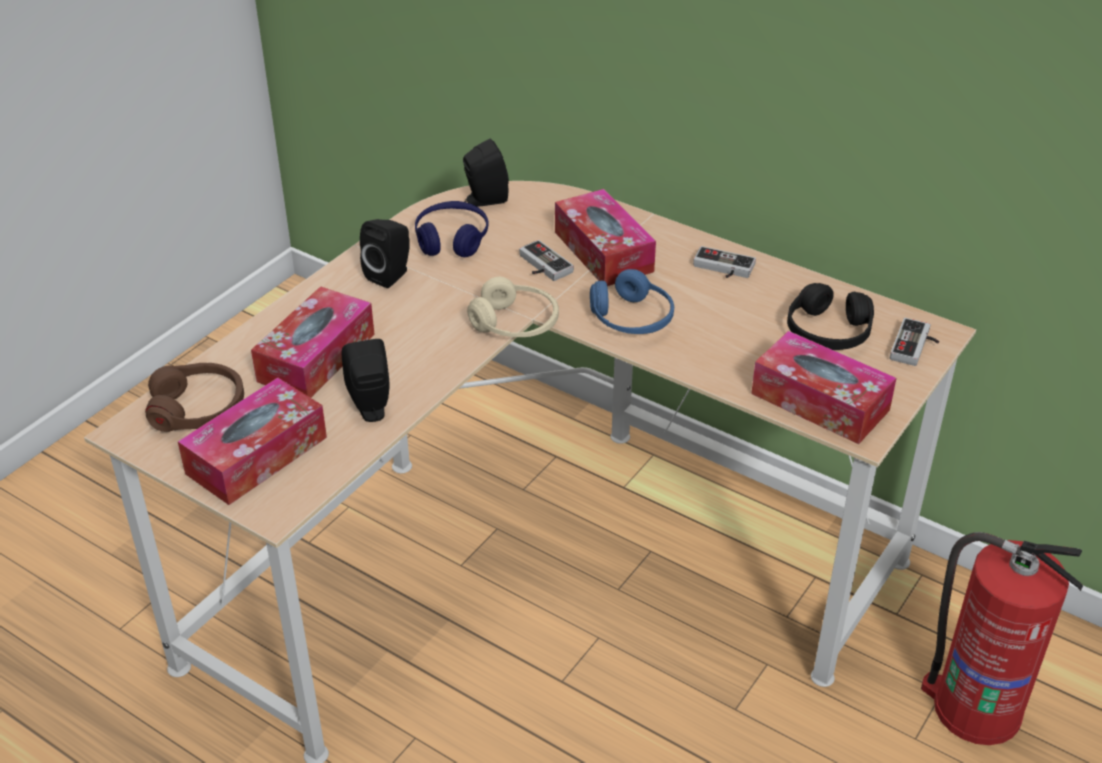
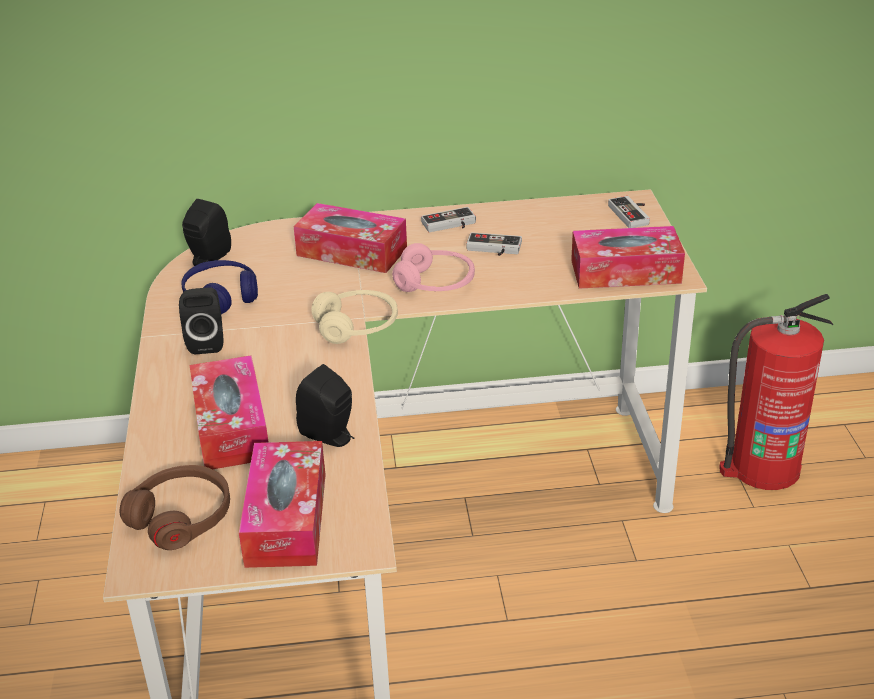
camera: 40 degrees left, 5 degrees down
(541, 266) = (319, 281): game controller -> game controller (493, 249)
(631, 319) = (435, 283): blue headphones -> pink headphones
(828, 331) = (570, 230): black headphones -> none

